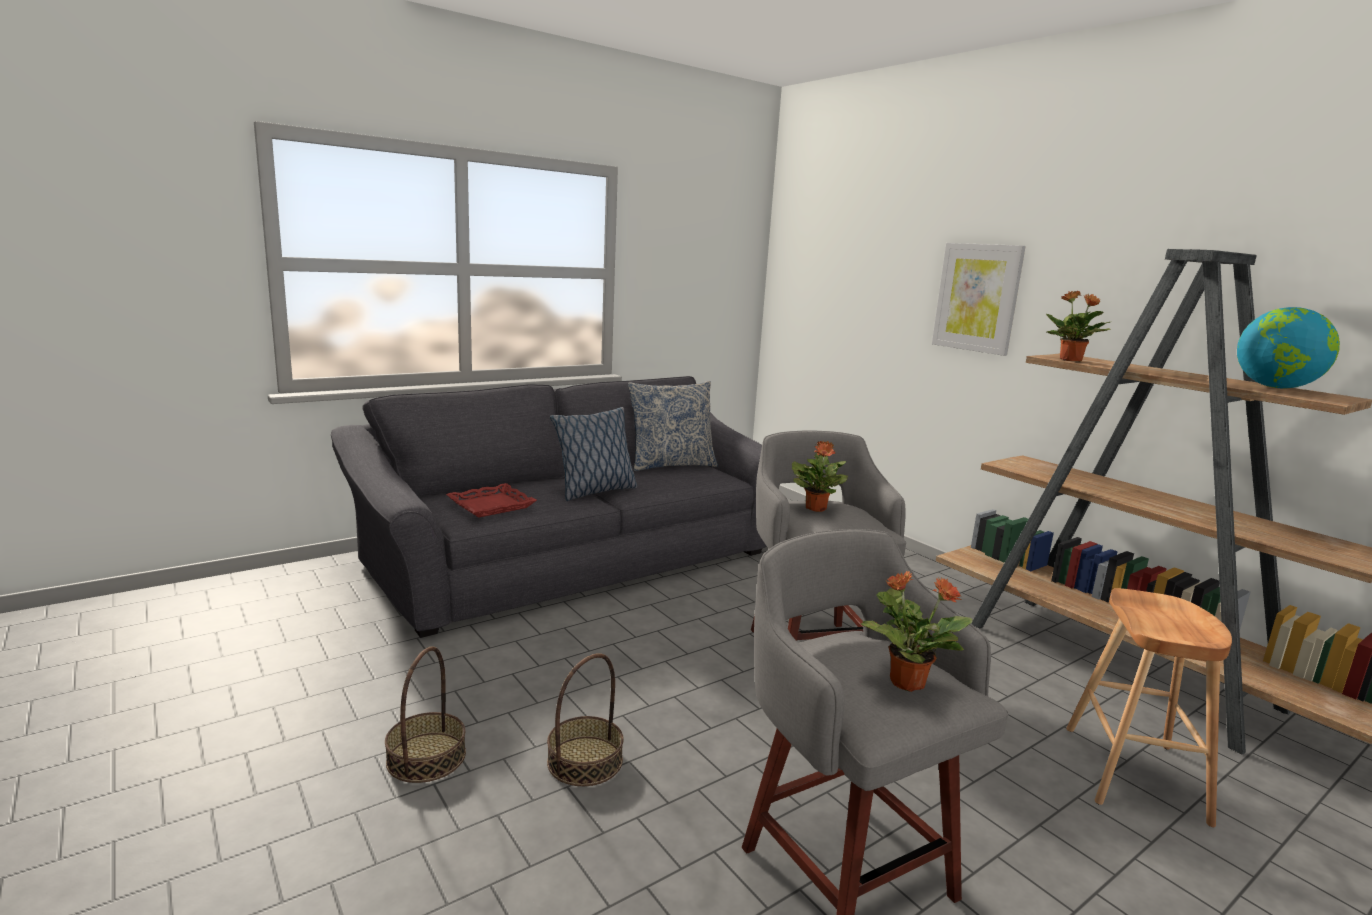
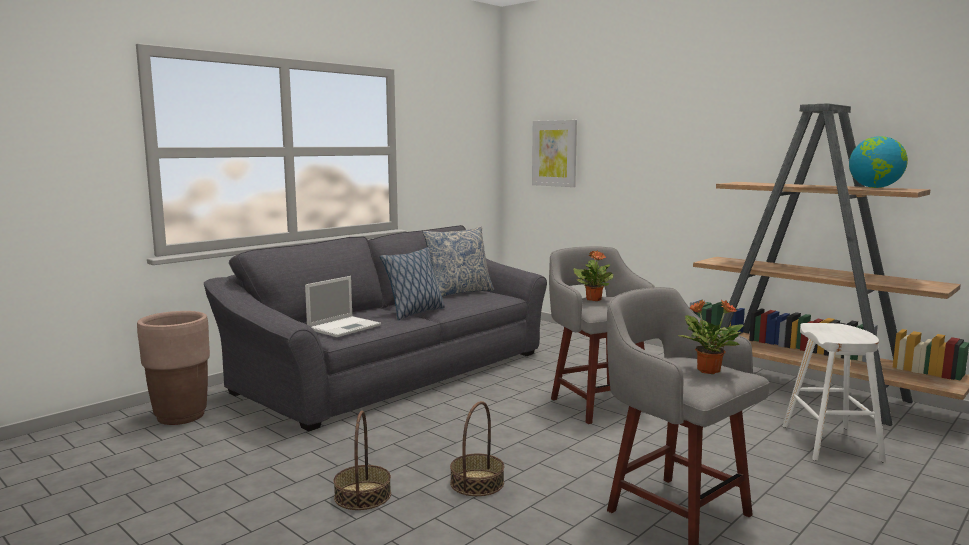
camera: 10 degrees left, 5 degrees down
(290, 592) = (181, 416): none -> brown planter
(491, 505) = (345, 327): red tray -> laptop
(977, 297) = (670, 149): picture -> picture (554, 153)
(1071, 360) = (745, 184): potted plant -> none
(1133, 773) = (830, 443): brown stool -> white stool

